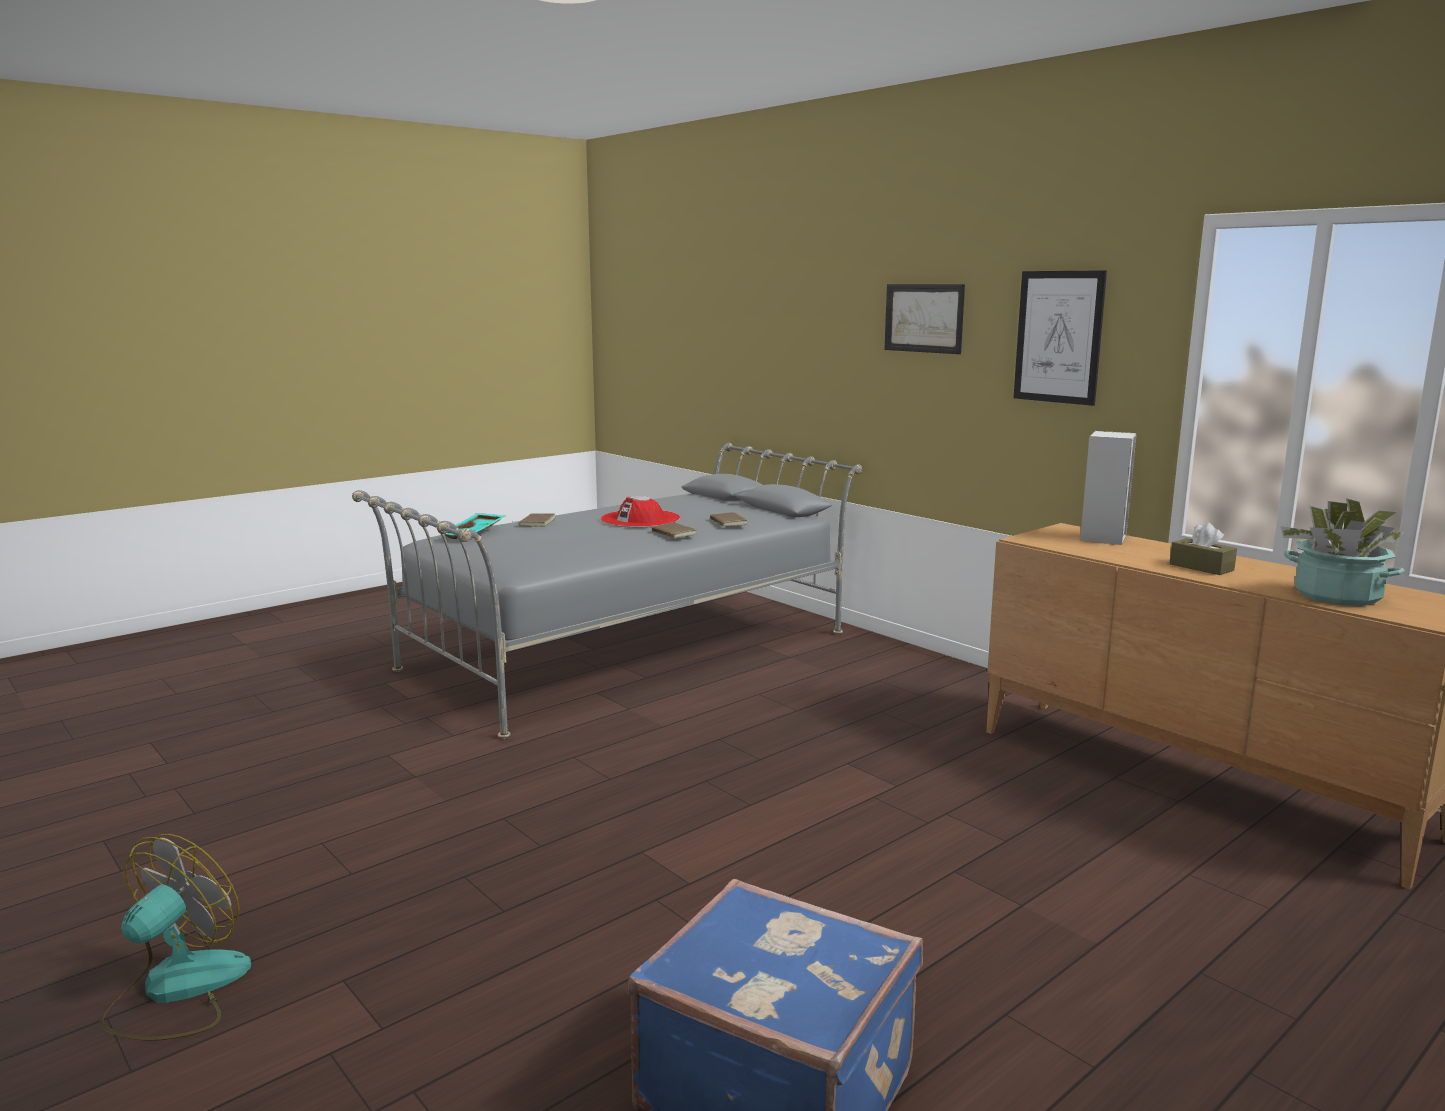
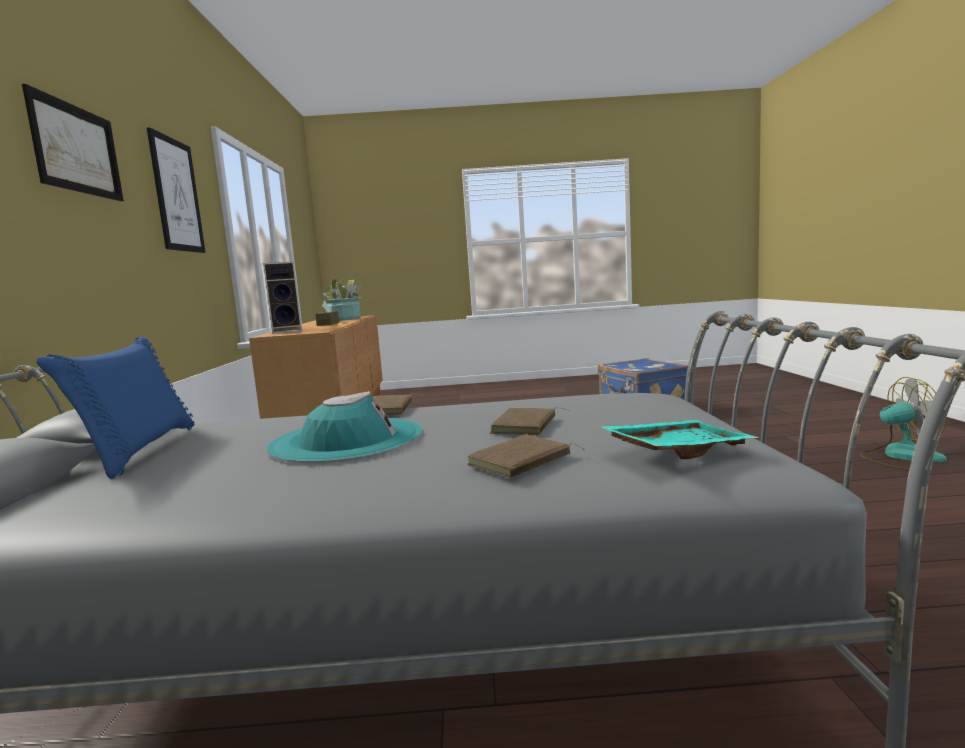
camera: 140 degrees left, 5 degrees down
(176, 991) = (900, 456): fan -> fan turned 150 degrees counterclockwise
(640, 519) = (346, 440): red hat -> turquoise hat
(727, 522) = (279, 418): brown book -> brown book (527, 426)
(734, 506) = (139, 451): none -> blue pillow

